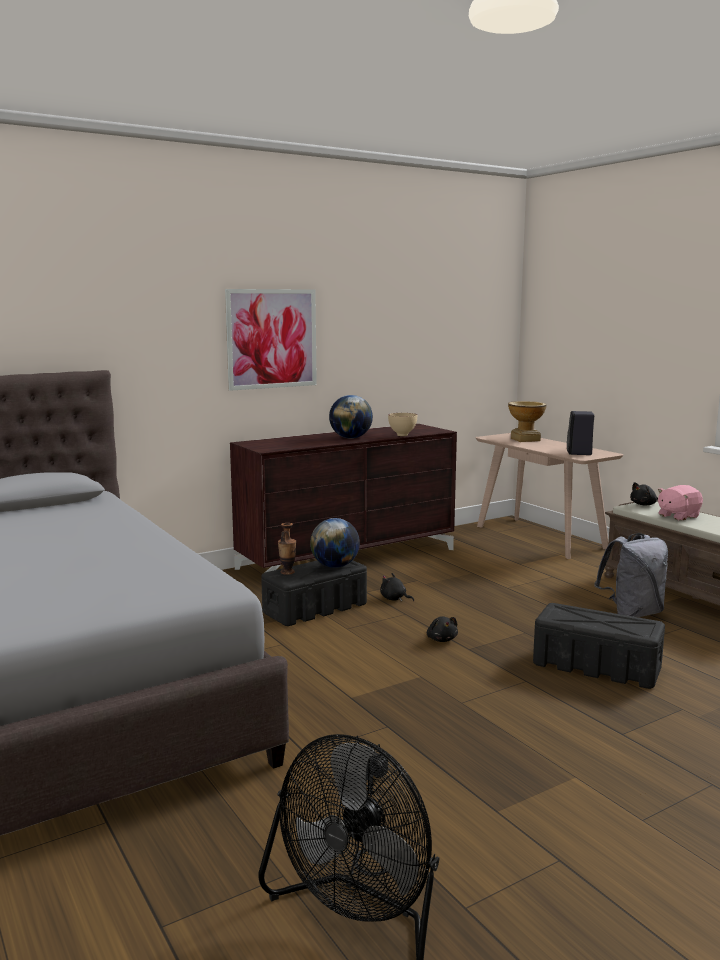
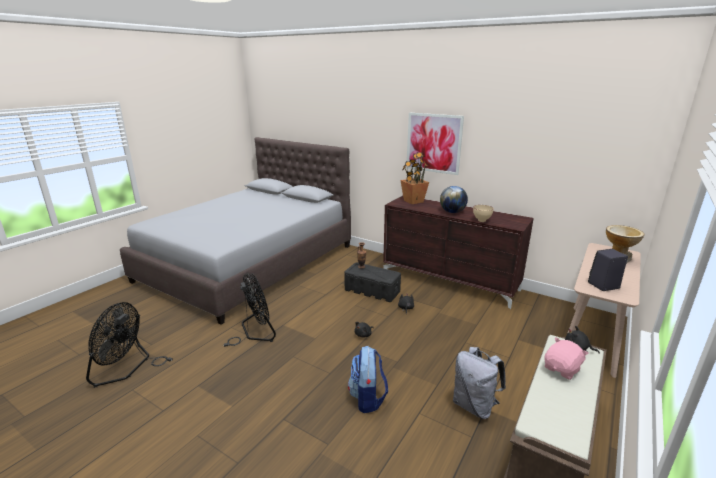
camera: 65 degrees right, 10 degrees up
(271, 442) = (413, 201): none -> potted plant
(335, 566) = (381, 275): globe -> none
(343, 729) = (253, 330): none -> black fan
(597, 666) = (368, 398): black storage box -> backpack
(678, 516) = (562, 369): pink plush toy -> pink plush toy turned 105 degrees clockwise

